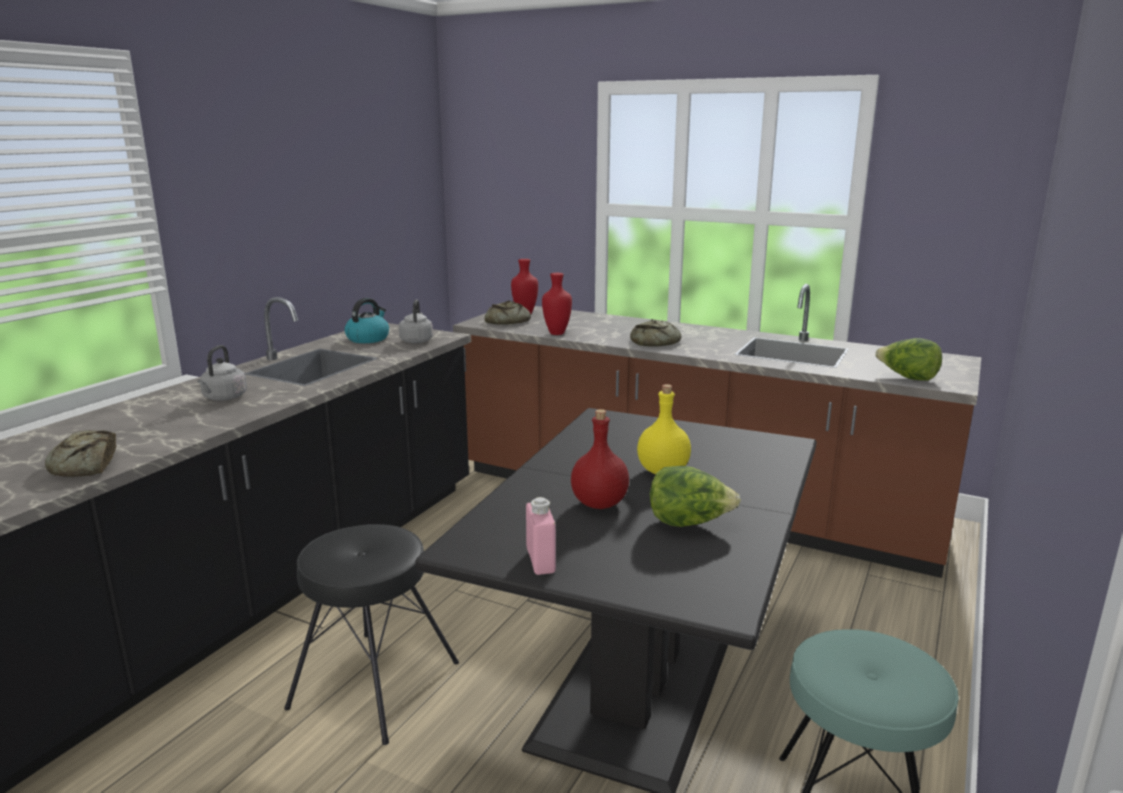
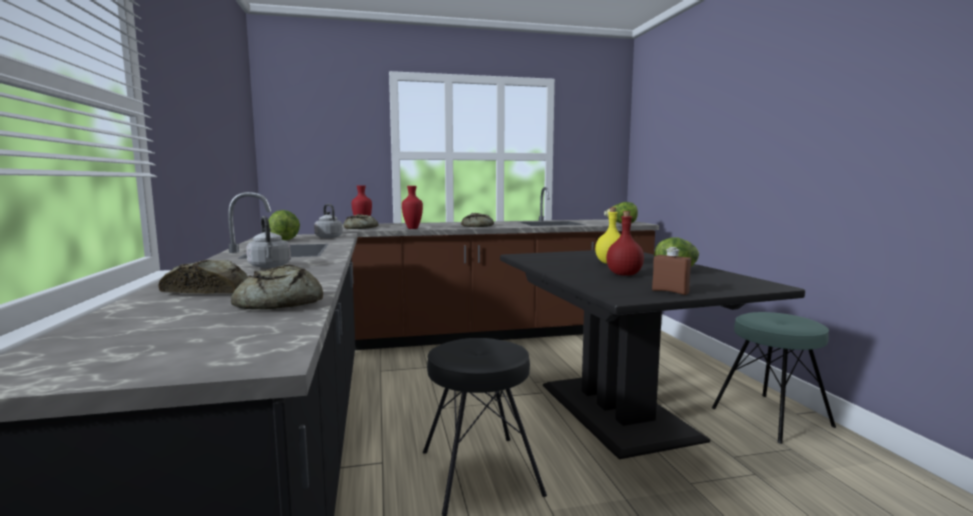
camera: 40 degrees left, 10 degrees down
(104, 429) = (209, 290): none -> bread
(368, 338) = (285, 239): kettle -> lettuce
(540, 561) = (670, 291): pink bottle -> brown bottle

